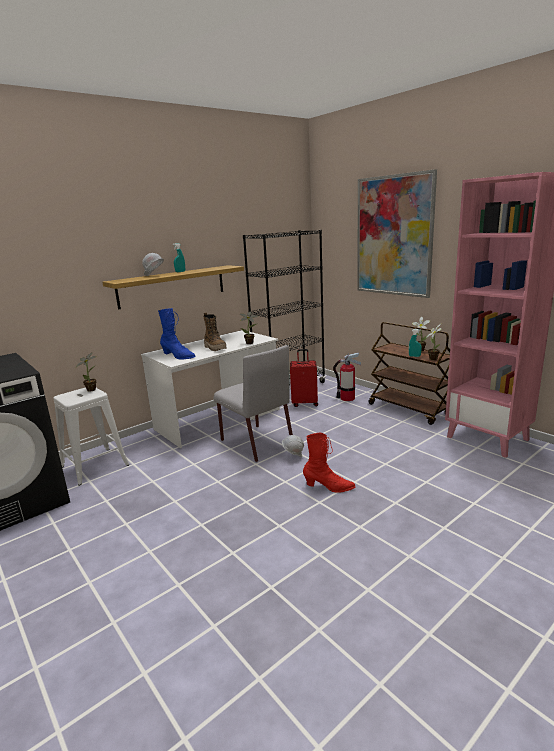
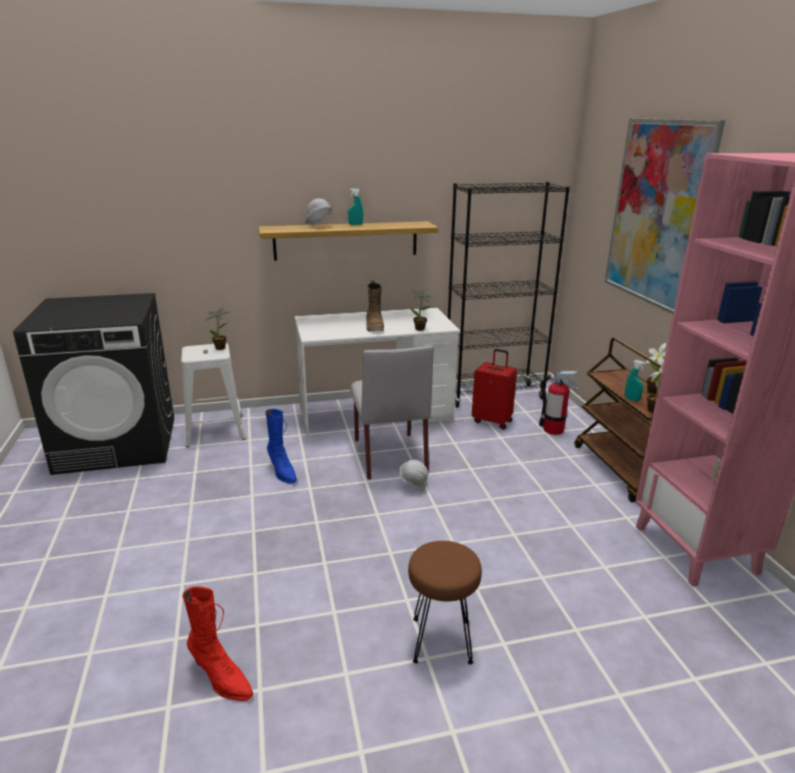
camera: 25 degrees right, 5 degrees up
(178, 356) = (324, 329): blue boot -> blue boot (282, 472)
(329, 487) = (417, 539): red boot -> red boot (221, 678)
(406, 542) = (440, 640): none -> brown stool

